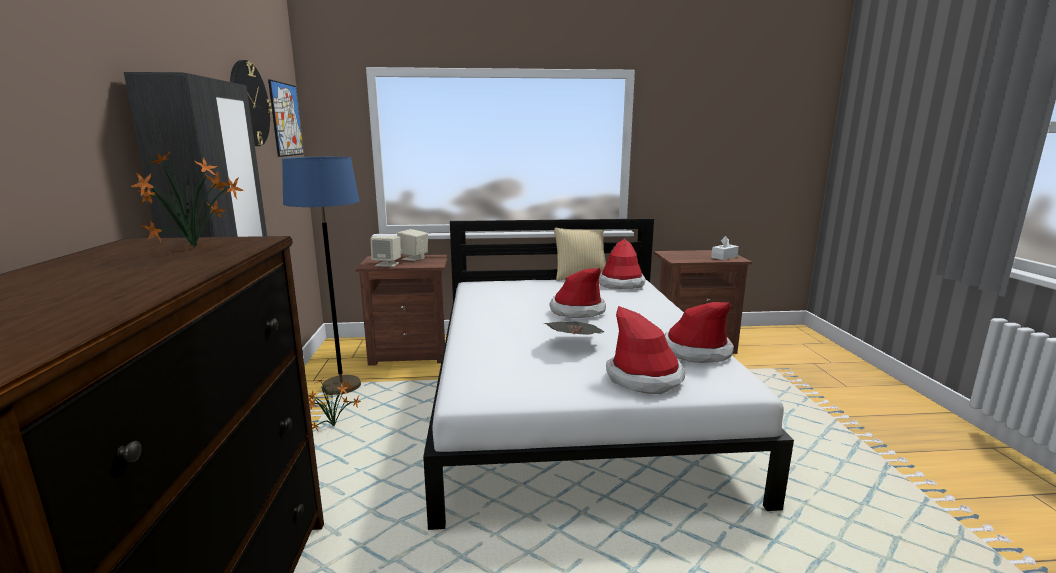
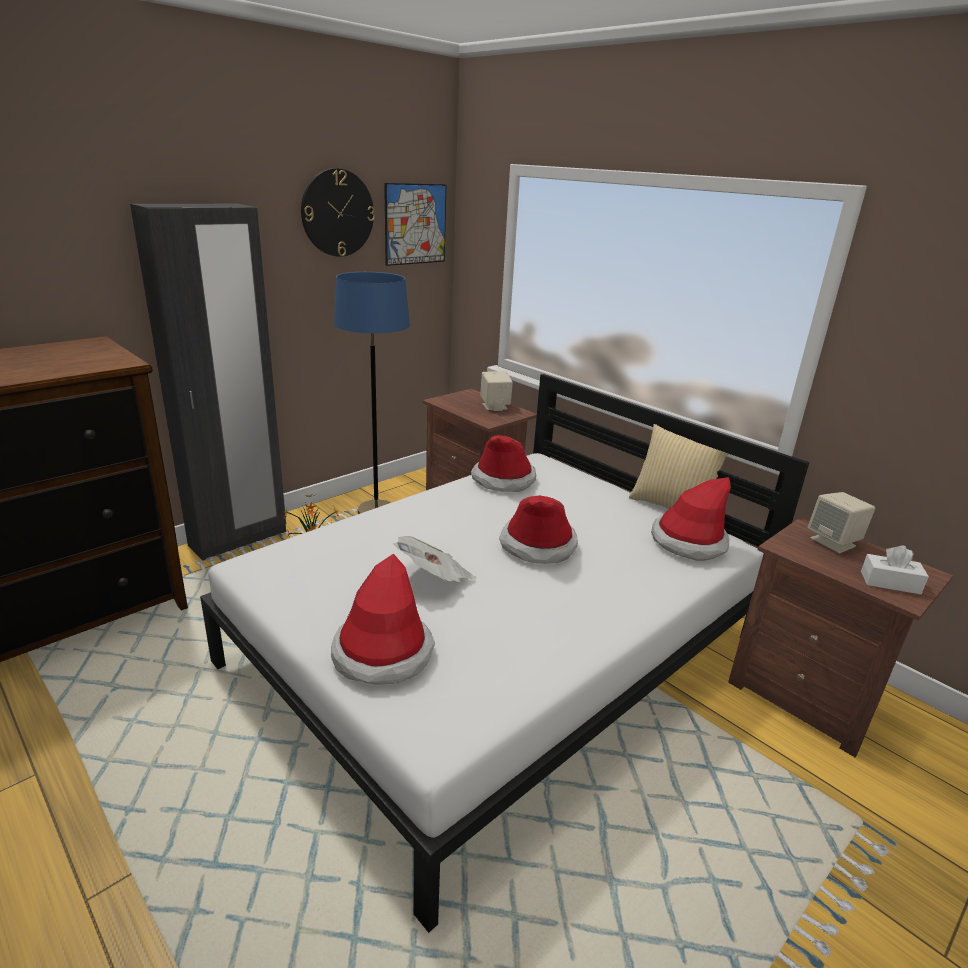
camera: 50 degrees right, 10 degrees up
(197, 247) = (80, 358): potted plant -> none
(387, 264) = (457, 405): beige speaker -> beige speaker (833, 542)
(695, 351) = (512, 672): hat -> hat (503, 479)

